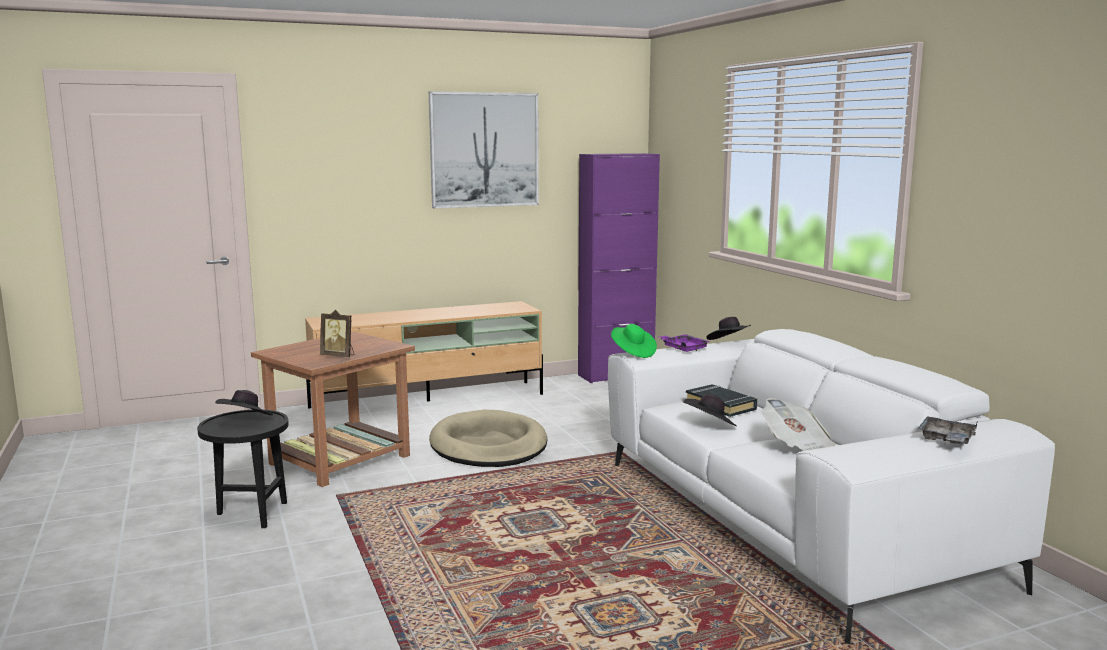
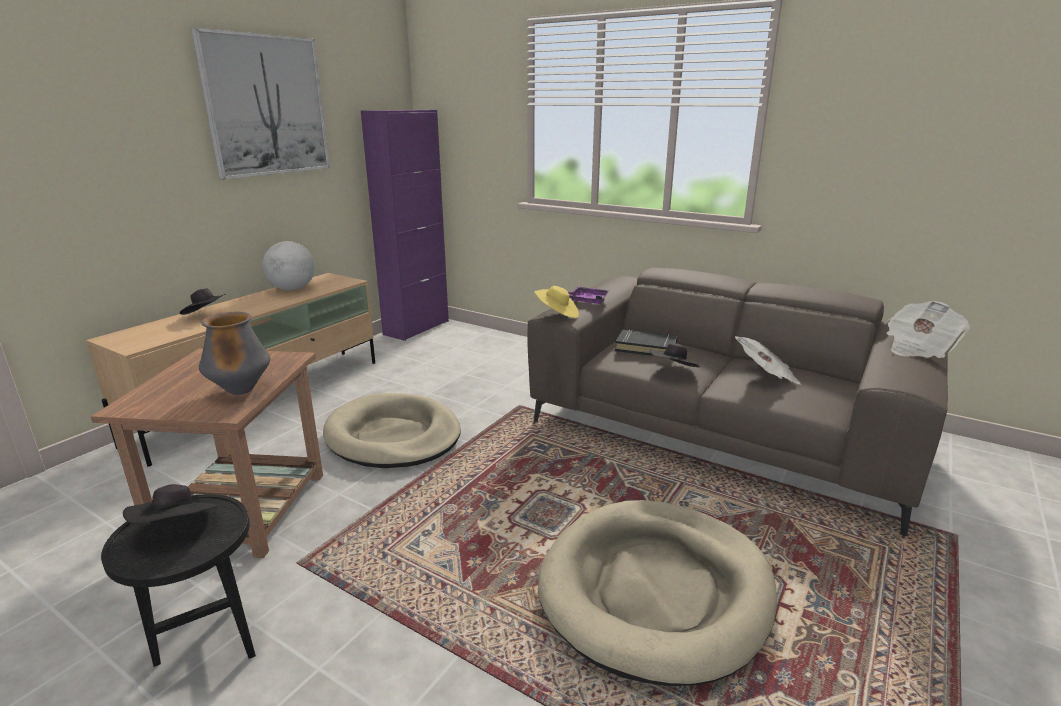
camera: 35 degrees left, 10 degrees up
(339, 356) = (241, 390): picture frame -> vase
(474, 308) = (292, 289): none -> globe
(546, 589) = (656, 590): none -> beige dog bed
(632, 353) = (557, 314): green hat -> yellow hat
(729, 343) = (606, 288): black hat -> black hat (206, 315)
(788, 520) = (718, 433): white sofa -> brown sofa
(946, 440) = (918, 348): grey tray -> newspaper

